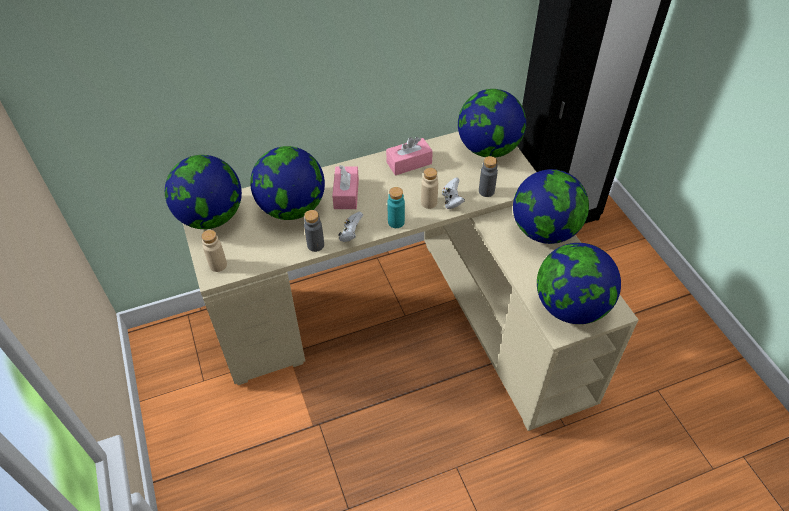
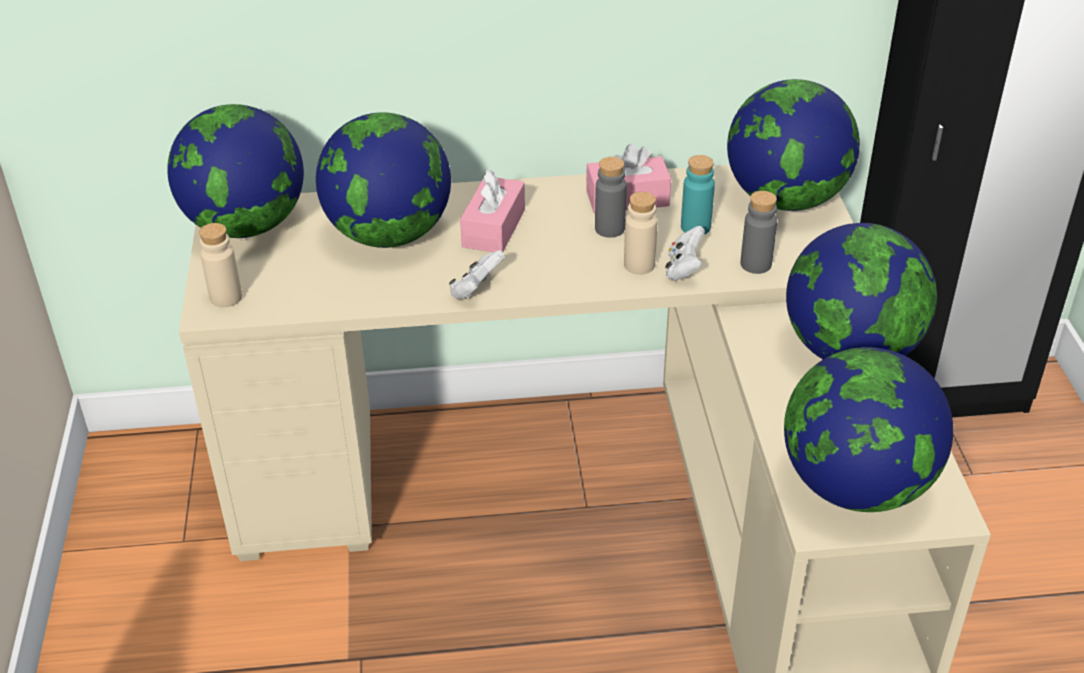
camera: 15 degrees right, 10 degrees down
(315, 245) = (406, 296): grey bottle -> grey bottle (609, 229)
(396, 222) = (566, 285): turquoise bottle -> turquoise bottle (695, 227)

